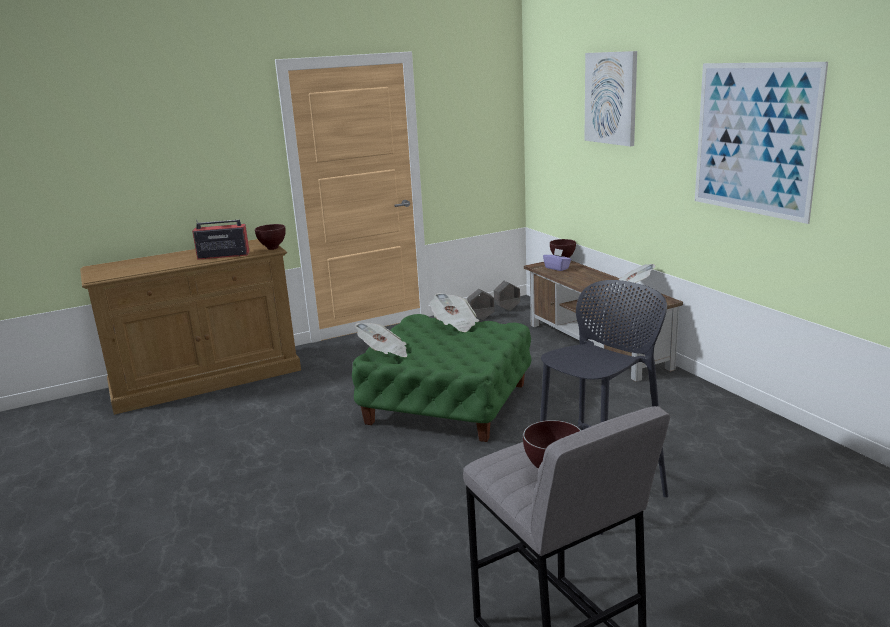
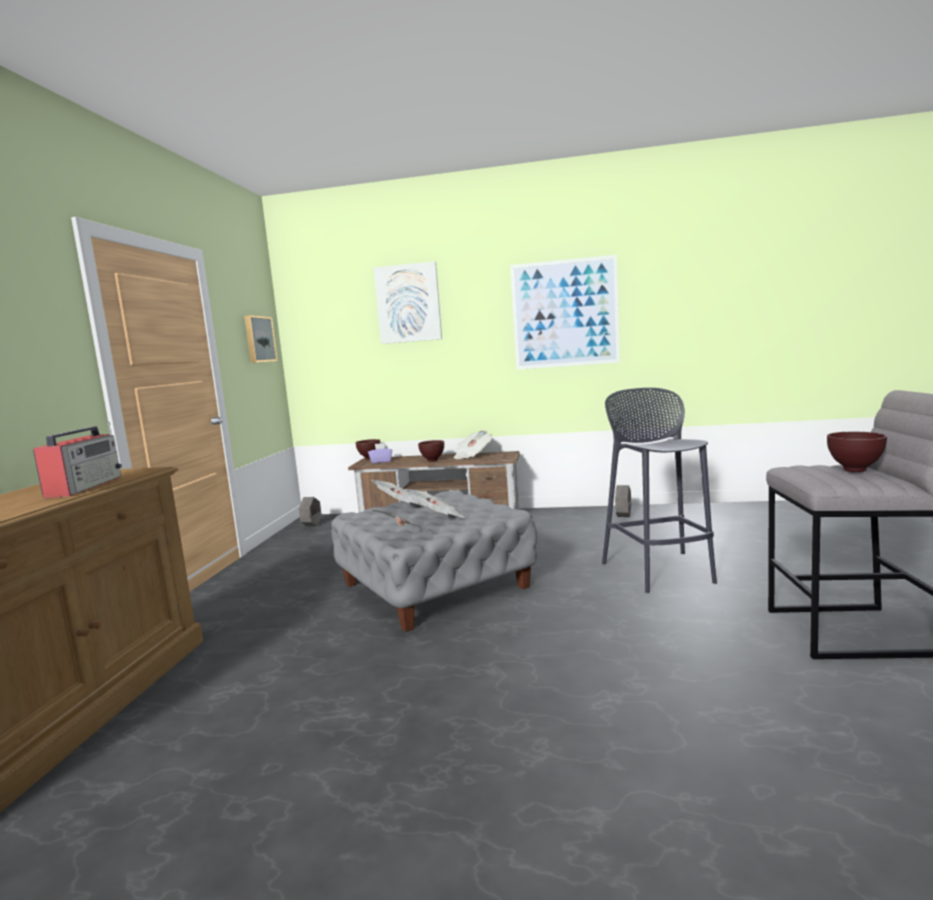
camera: 55 degrees left, 10 degrees down
(223, 255) = (85, 486): radio -> radio turned 150 degrees clockwise
(272, 248) = (148, 469): brown bowl -> brown bowl (432, 461)
(437, 347) = (437, 518): none -> newspaper
(448, 403) = (434, 585): green ottoman -> grey ottoman
(481, 318) = (304, 537): grey planter -> grey planter (623, 517)
(484, 123) = (259, 339): none -> picture

